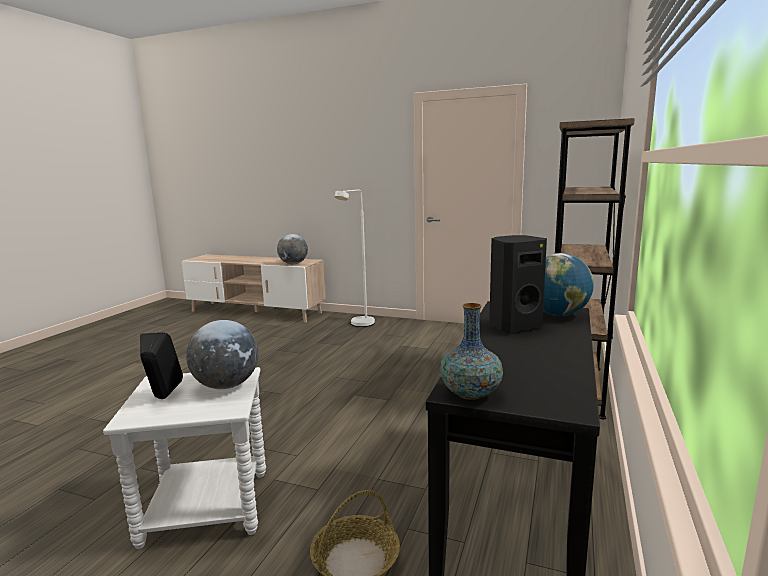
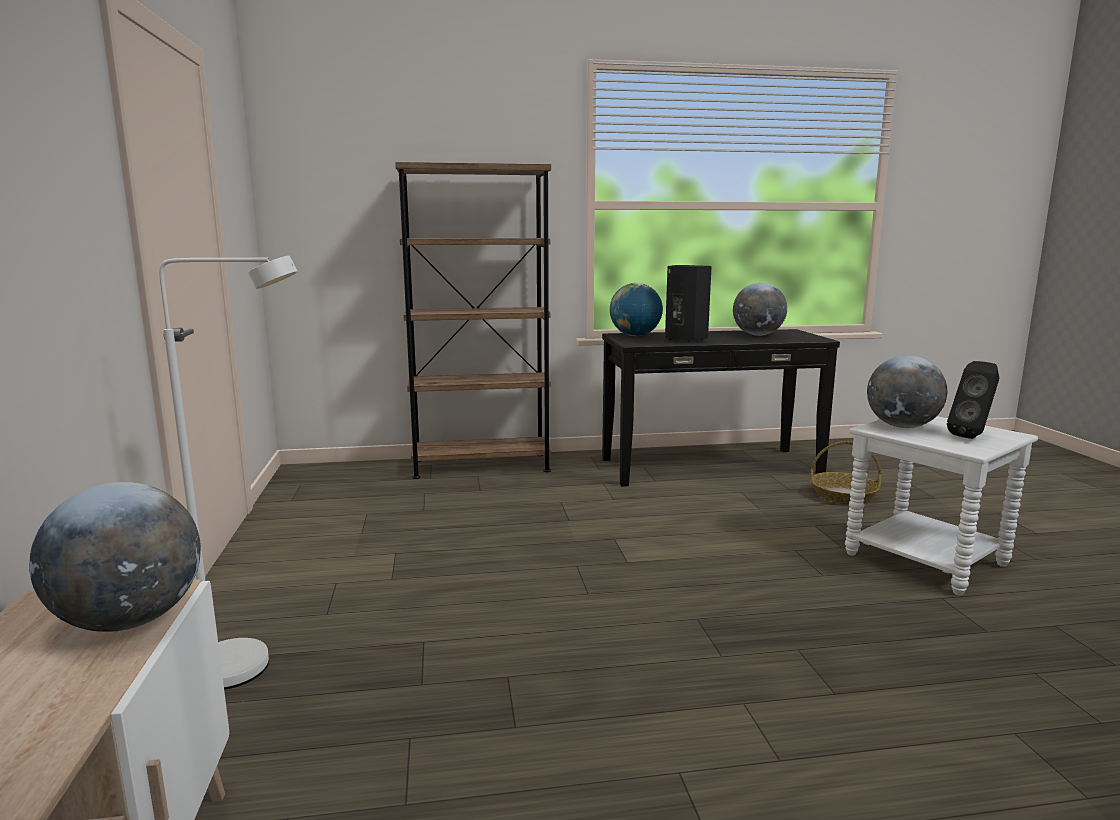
camera: 120 degrees left, 0 degrees up
(470, 394) = (814, 338): vase -> none
(524, 367) = (758, 335): none -> globe

